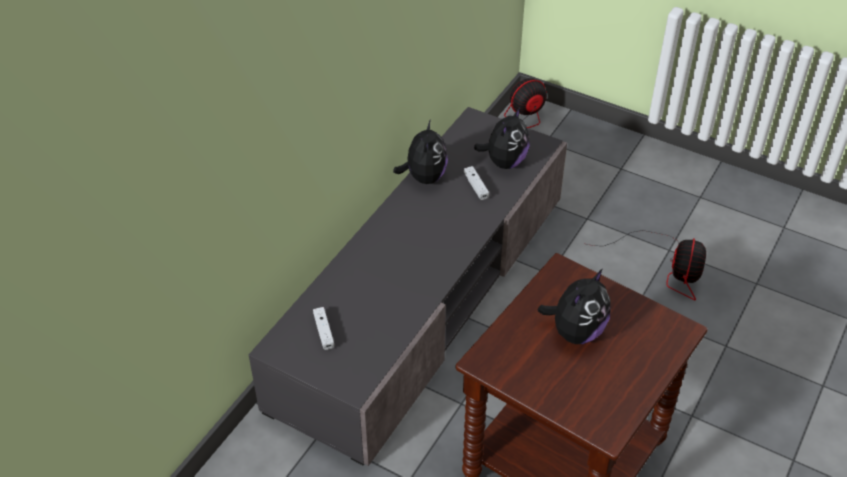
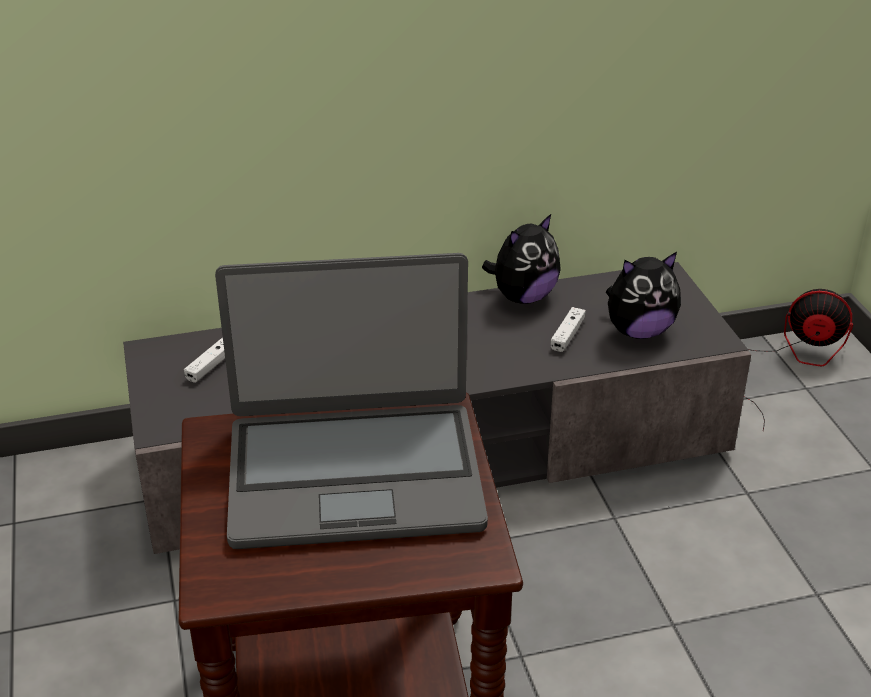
camera: 45 degrees right, 10 degrees down
(575, 331) = (354, 474): plush toy -> laptop
(667, 268) = (785, 611): fan -> none

